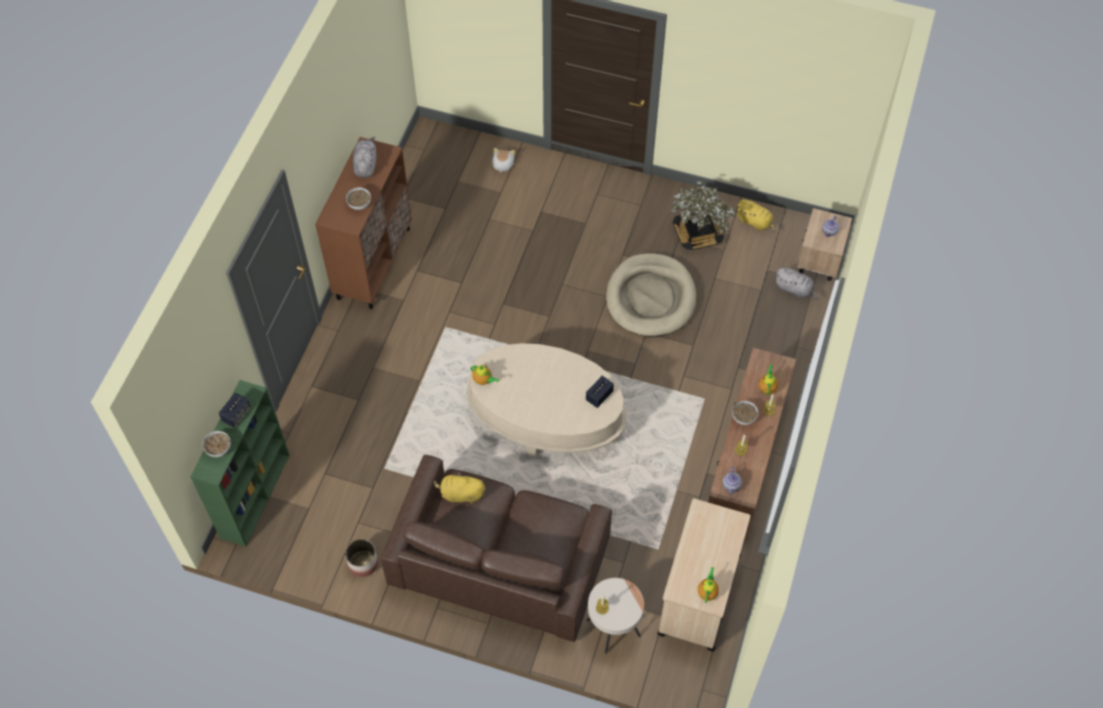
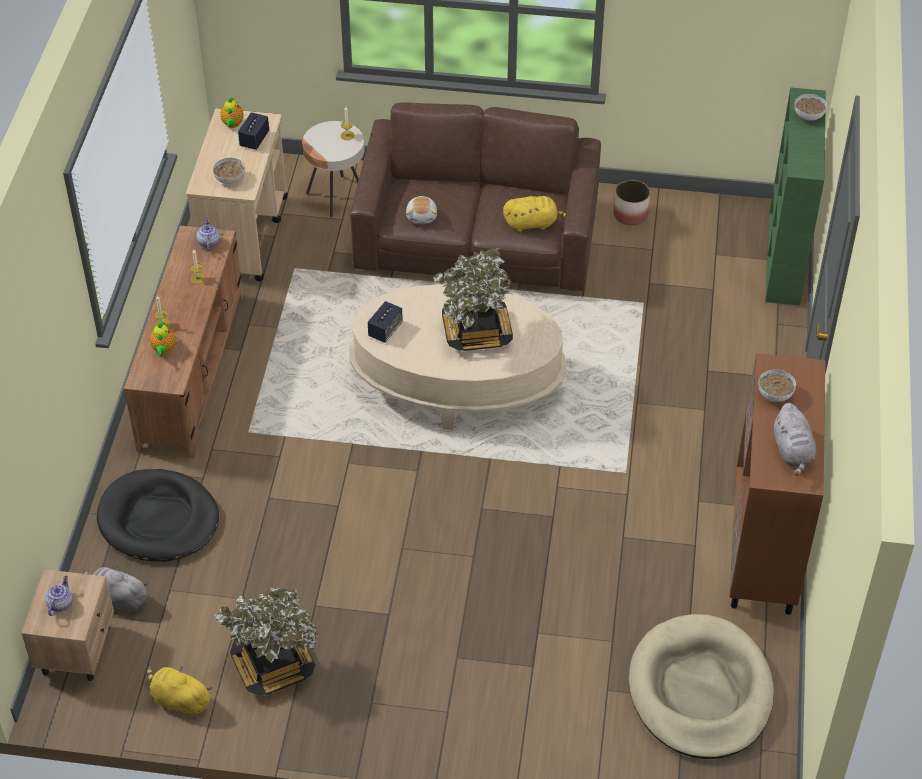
camera: 170 degrees right, 10 degrees down
(236, 415) = (807, 147): speaker -> speaker (254, 139)
(483, 380) = (540, 328): teapot -> none
(502, 165) = (618, 741): plush toy -> plush toy (422, 216)
(531, 384) = (476, 332): none -> potted plant
(650, 298) = (337, 554): beige dog bed -> beige dog bed (700, 691)
(743, 417) = (195, 312): bowl -> bowl (230, 179)
(769, 340) = (158, 520): none -> black dog bed

